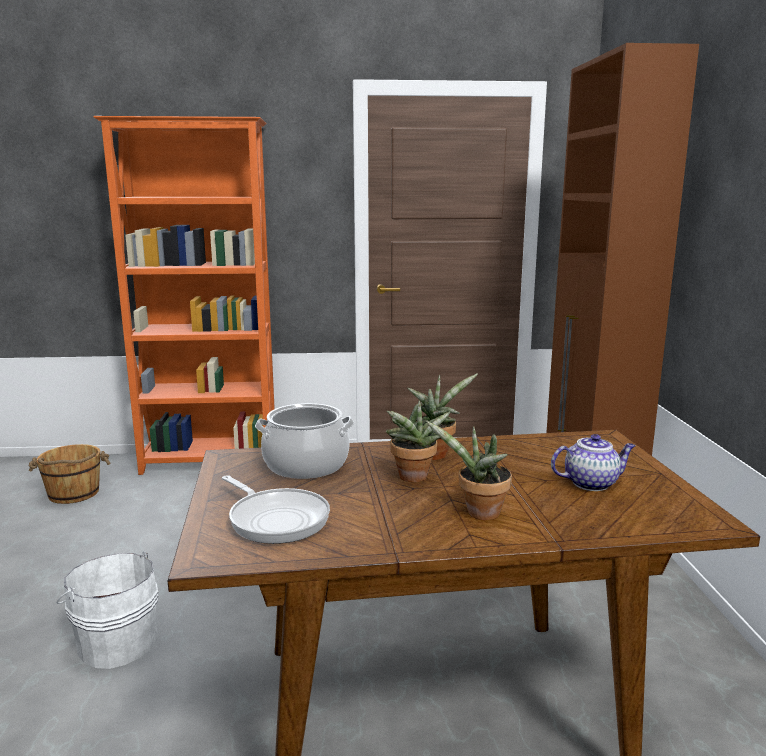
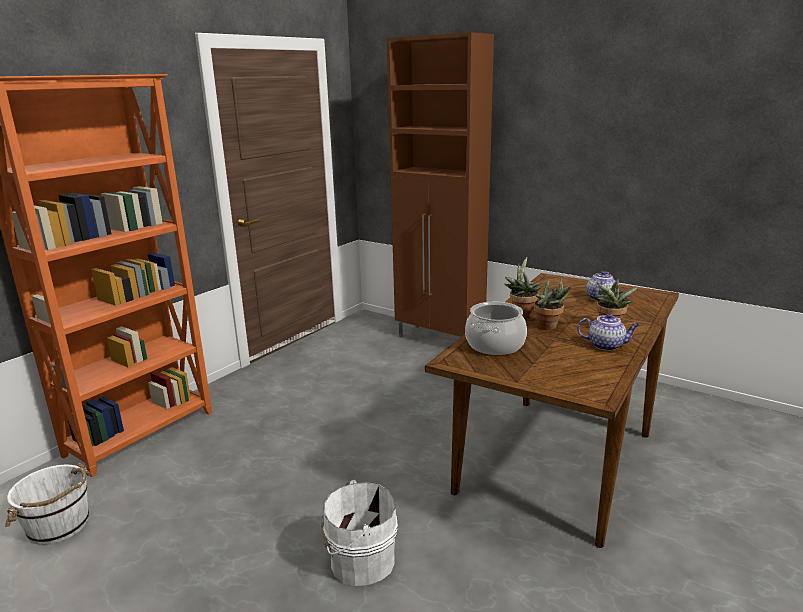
camera: 50 degrees left, 5 degrees up
(73, 494) = (59, 526): brown bucket -> white bucket
(276, 519) = (566, 370): frying pan -> none
(401, 526) = (606, 345): none -> teapot

